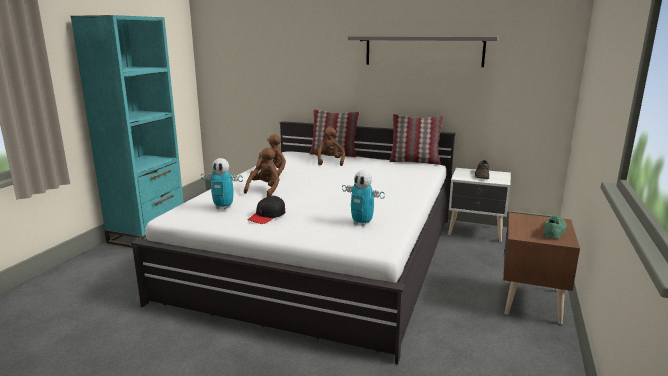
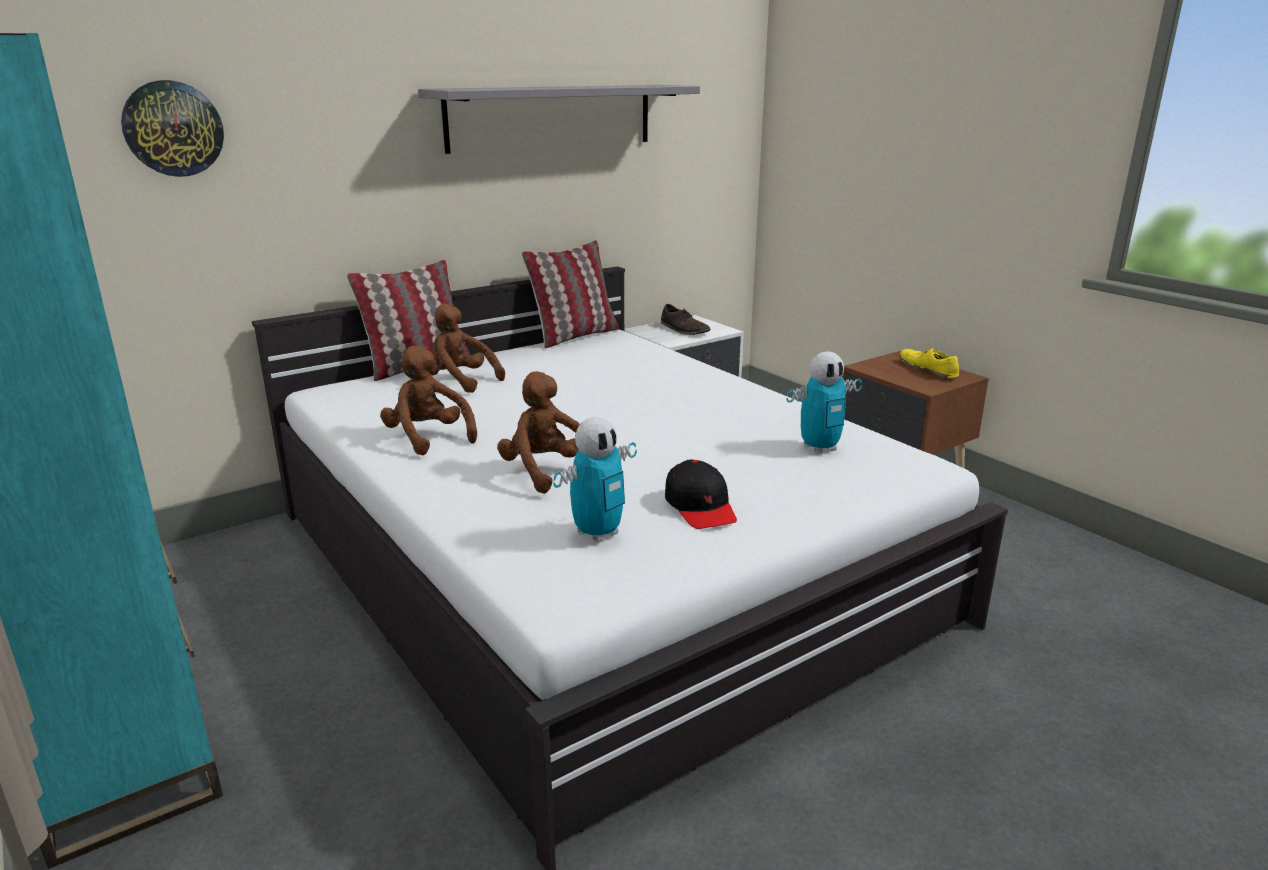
camera: 55 degrees left, 5 degrees up
(267, 48) = (173, 129): none -> wall clock
(553, 231) = (928, 369): green shoe -> yellow shoe

